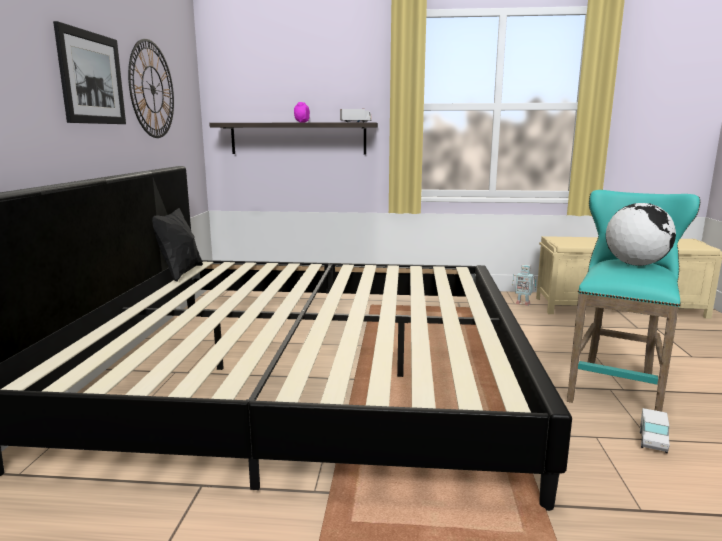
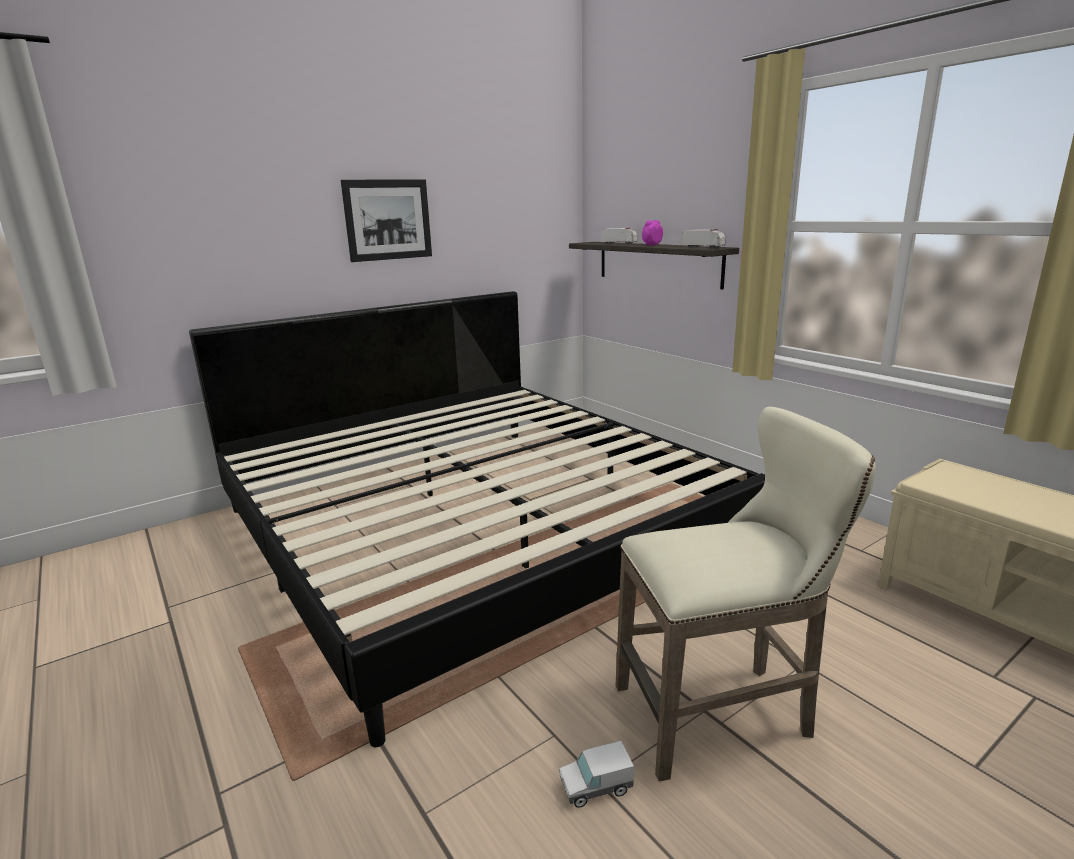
camera: 50 degrees right, 5 degrees up
(152, 89) = (484, 217): wall clock -> none
(179, 273) = (481, 397): black pillow -> none
(264, 122) = (619, 243): none -> toy truck
(522, 303) = (875, 555): toy robot -> none
(616, 386) = (723, 714): turquoise stool -> beige stool
(635, 264) = (741, 542): globe -> none

